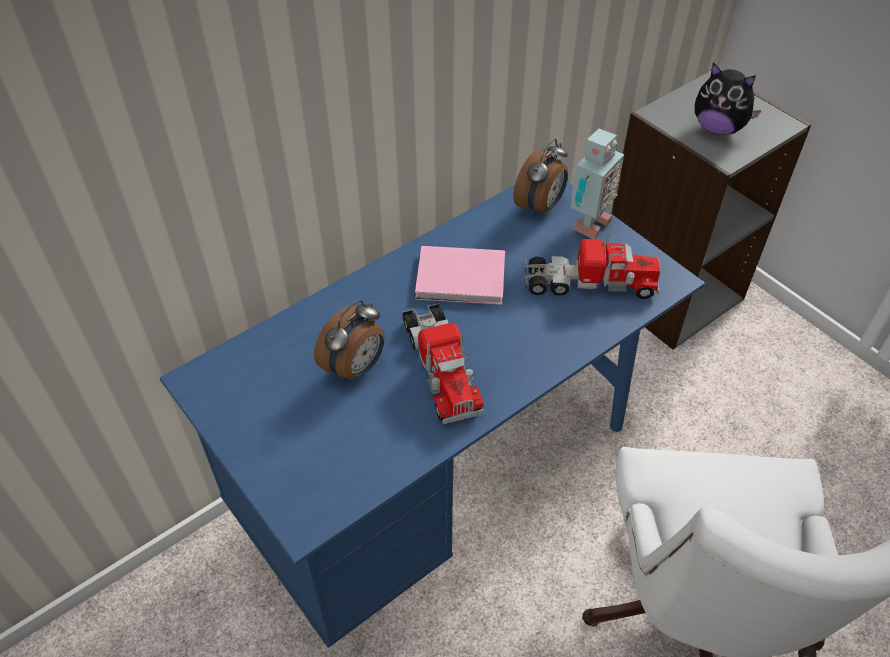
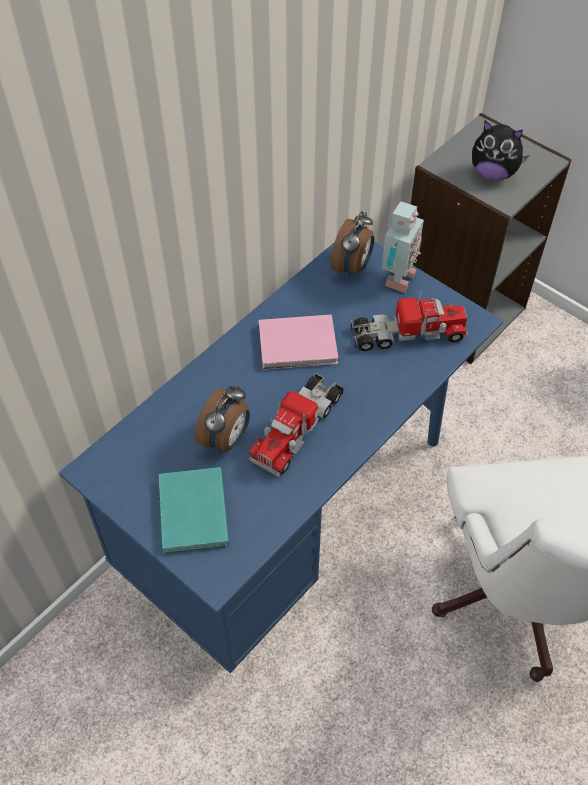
camera: 10 degrees left, 5 degrees up
(295, 445) = (192, 514): none -> turquoise book
(440, 367) = (297, 428): toy truck -> toy truck turned 60 degrees clockwise

